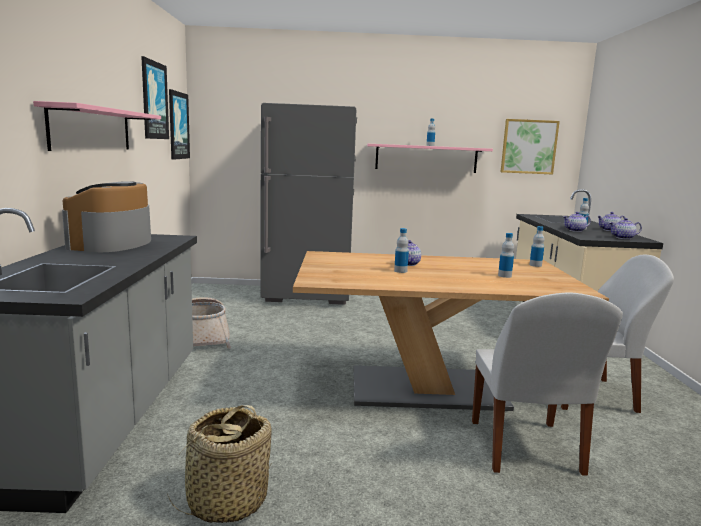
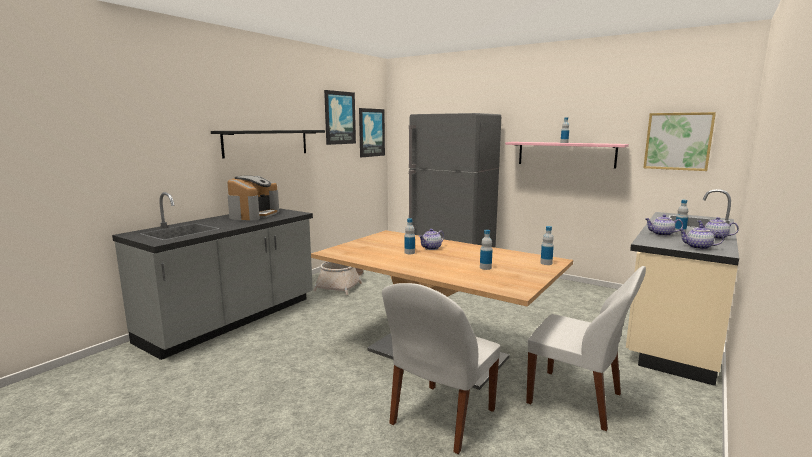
camera: 35 degrees right, 0 degrees up
(92, 129) = (266, 143): pink shelf -> black shelf
(112, 244) = (254, 214): coffee machine -> coffee machine turned 150 degrees clockwise
(226, 501) = (224, 379): basket -> none

